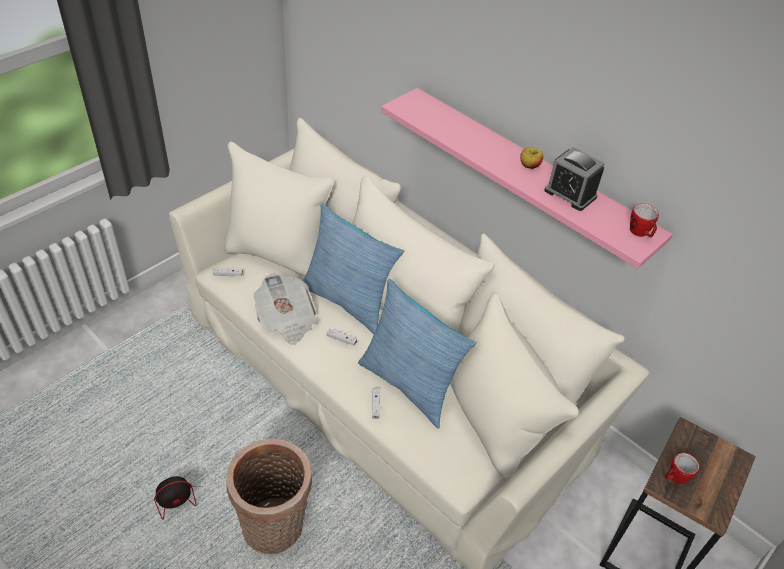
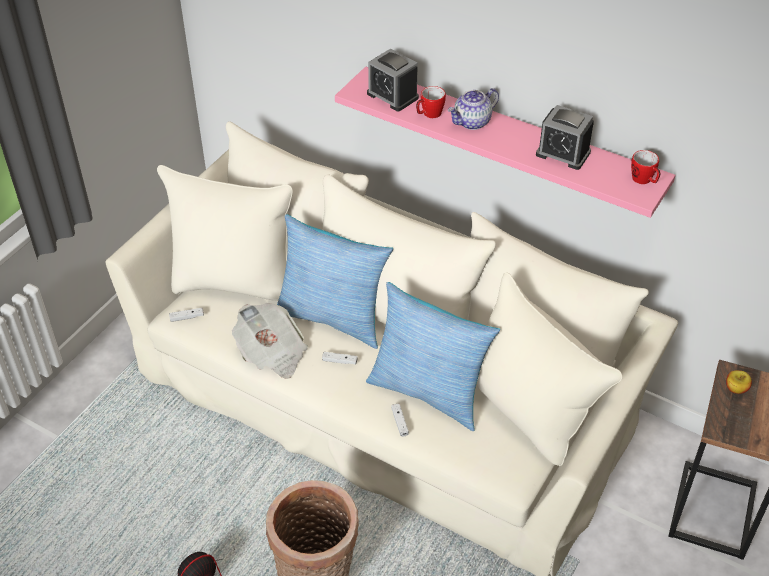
camera: 10 degrees left, 0 degrees up
(431, 115) = (392, 96): none -> alarm clock
(495, 151) = (472, 122): none -> teapot
(529, 165) = (512, 131): apple -> apple (736, 389)
(674, 478) = (728, 420): mug -> mug (429, 114)

